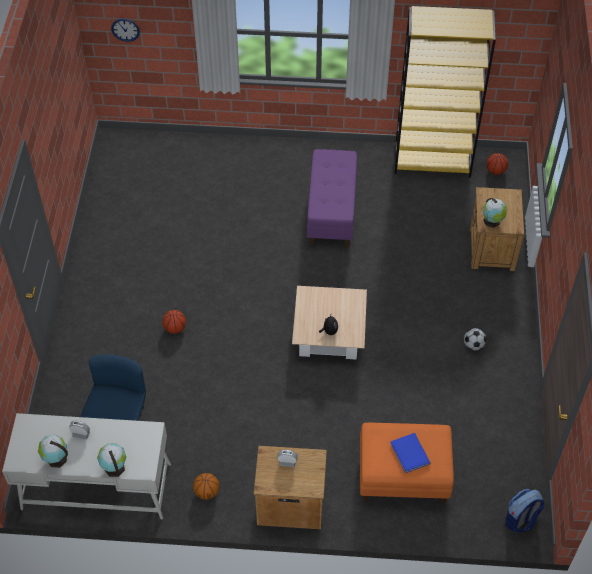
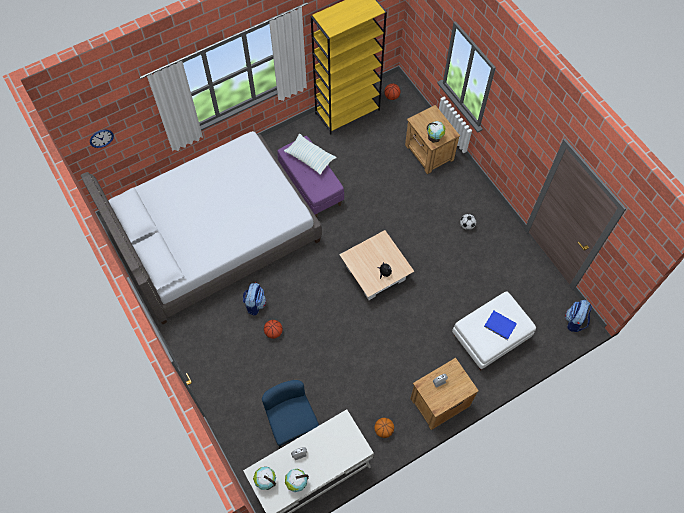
camera: 35 degrees left, 10 degrees up
(114, 467) = (340, 462): globe -> globe (266, 481)
(179, 290) = (255, 303): none -> backpack
(194, 205) = (215, 235): none -> grey bed
(341, 174) = (310, 158): none -> pillow
(402, 475) = (489, 338): orange ottoman -> white ottoman

